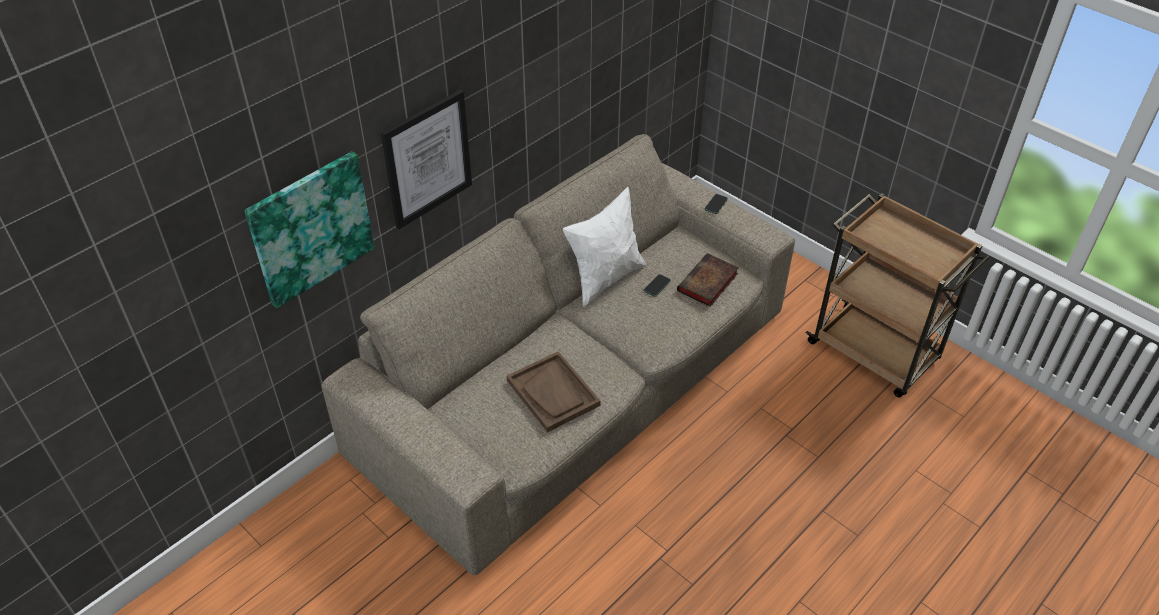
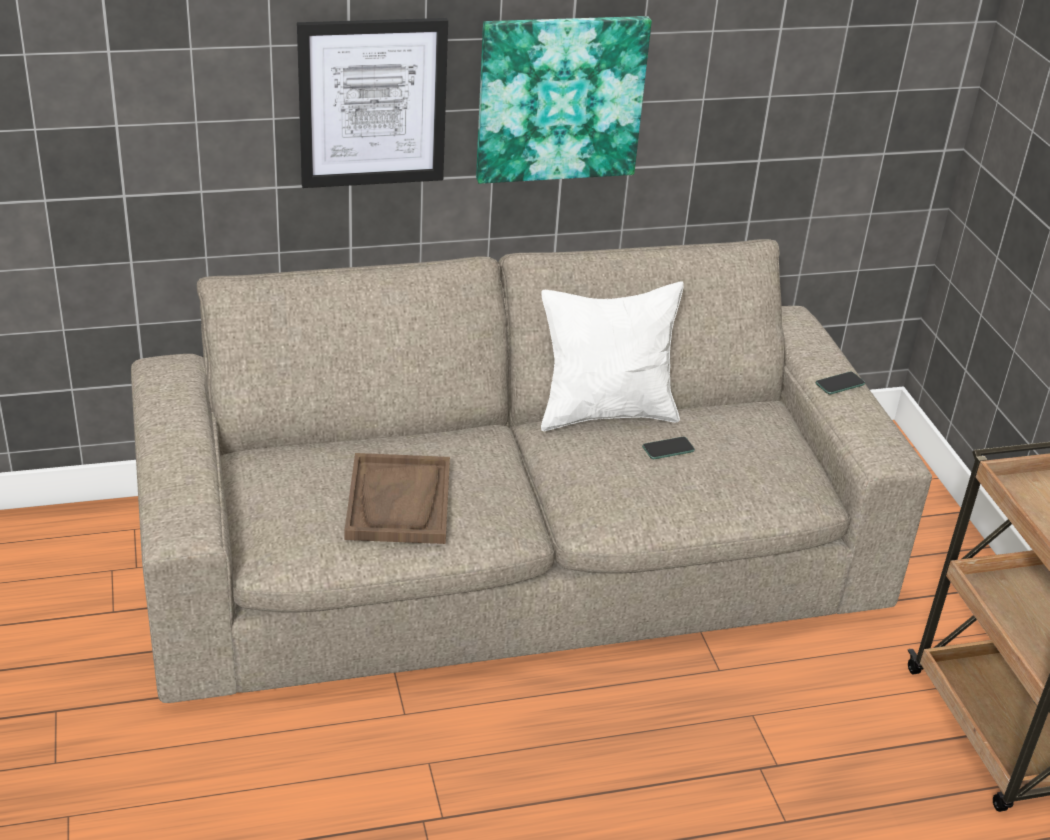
camera: 30 degrees right, 10 degrees down
(311, 228) = (158, 114): picture -> picture (560, 98)
(707, 284) = (745, 477): book -> none

